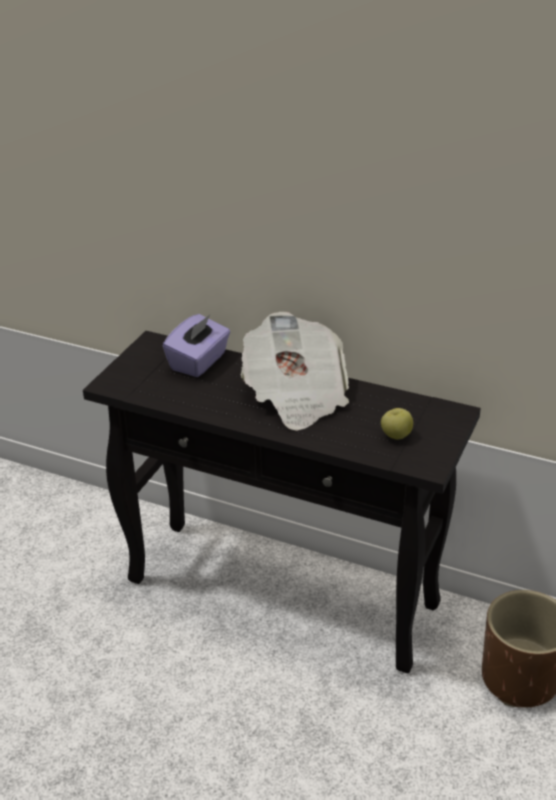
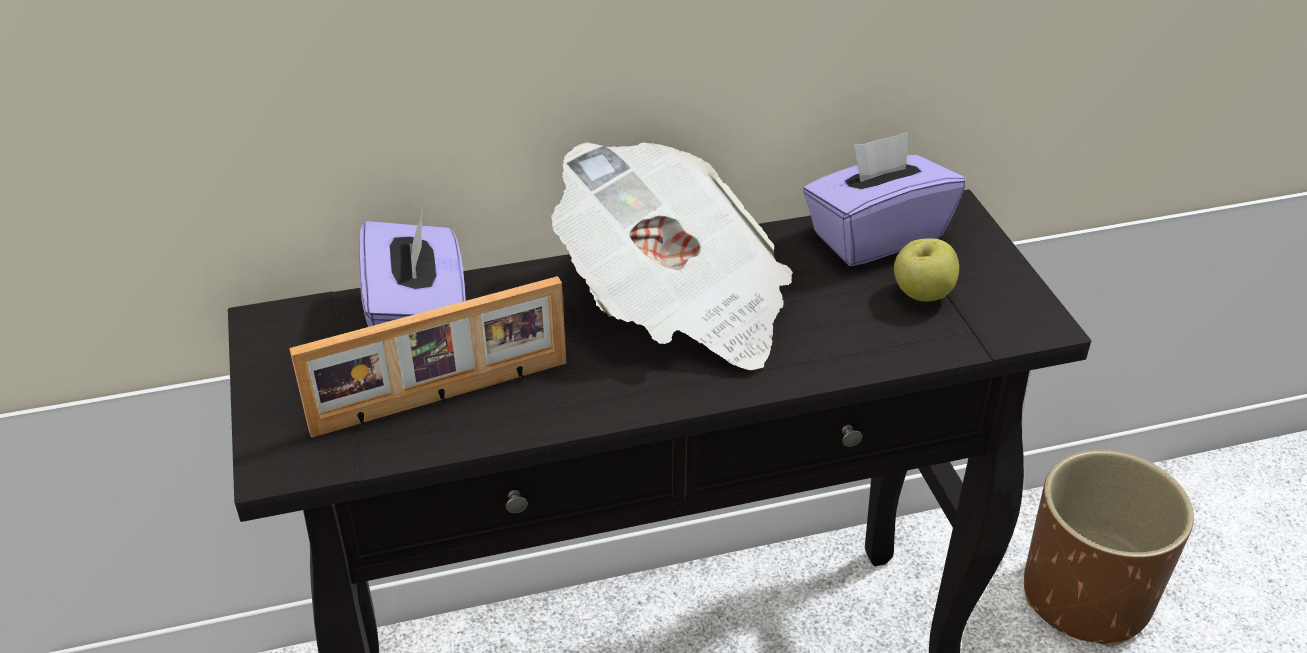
camera: 40 degrees left, 5 degrees up
(176, 389) = (442, 398): none -> picture frame
(409, 407) = (875, 236): none -> purple tissue box

